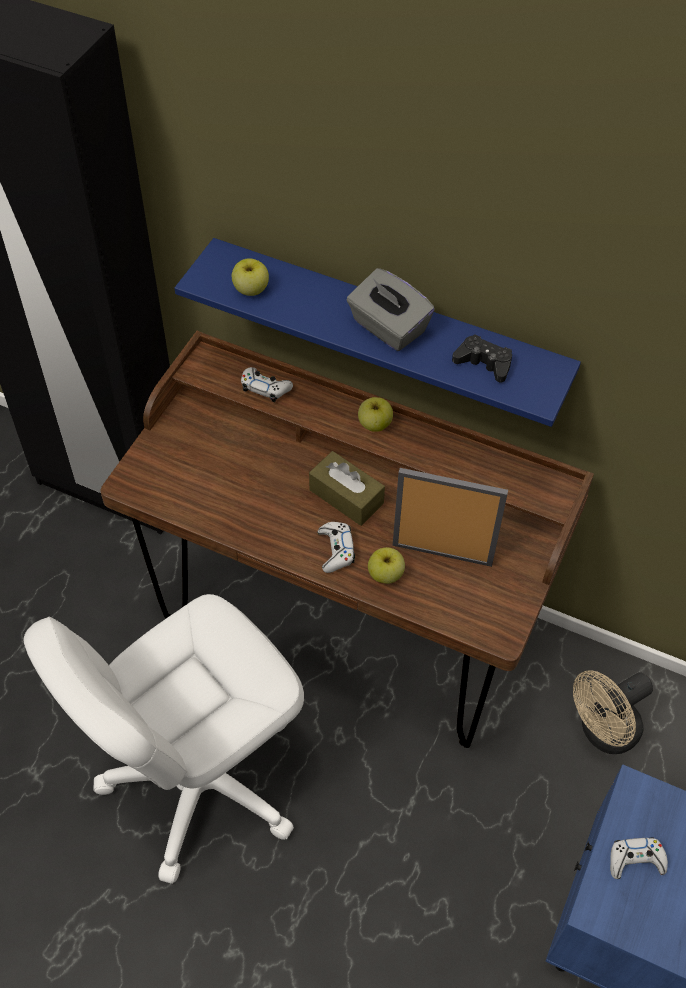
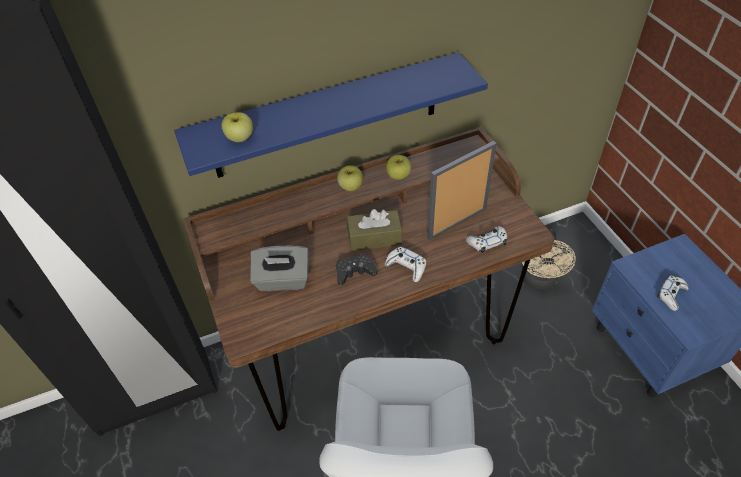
camera: 45 degrees left, 5 degrees down
(265, 388) = (266, 216): white game controller -> white game controller (487, 242)
(385, 575) = (446, 256): apple -> apple (398, 176)
(388, 328) = (346, 102): grey tissue box -> grey tissue box (282, 280)
(484, 363) = (418, 83): black game controller -> black game controller (354, 272)

